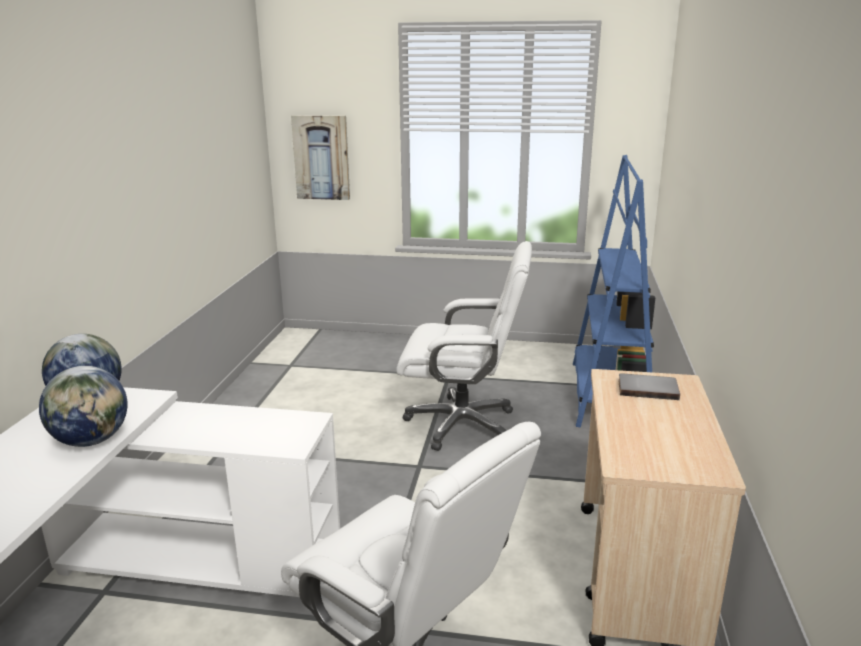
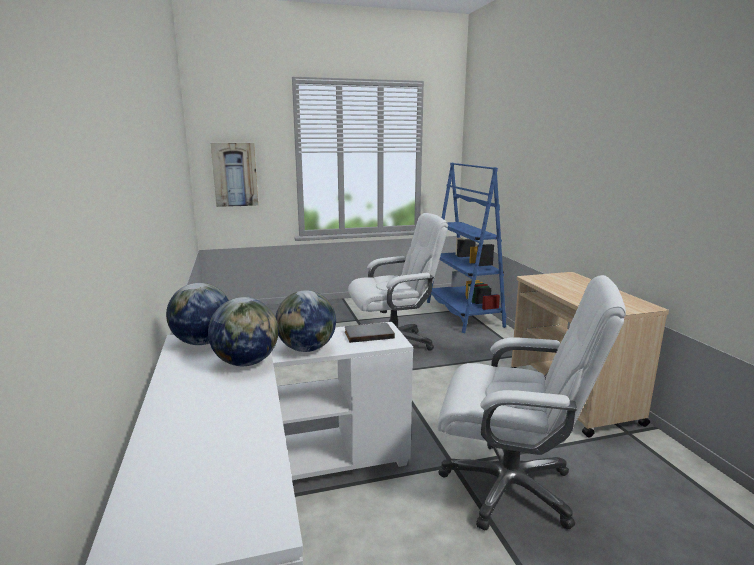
camera: 25 degrees left, 5 degrees down
(188, 433) = (307, 349): none -> globe
(647, 388) = (558, 280): grey book -> grey book (368, 334)

